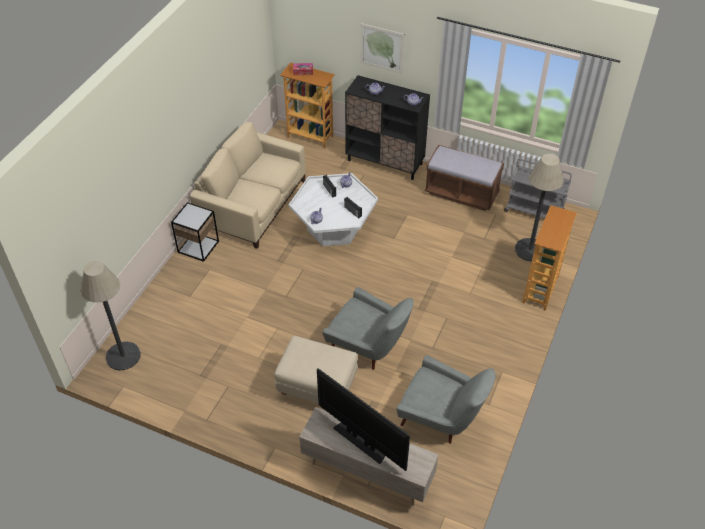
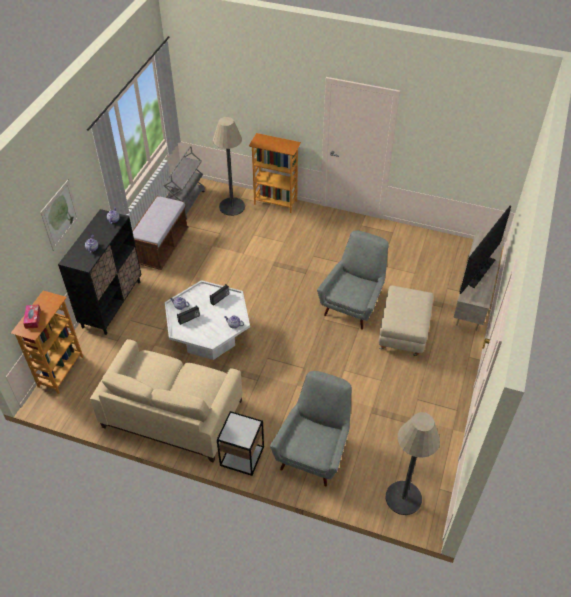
camera: 95 degrees left, 0 degrees up
(441, 419) = (412, 257): grey armchair -> grey armchair (314, 451)

